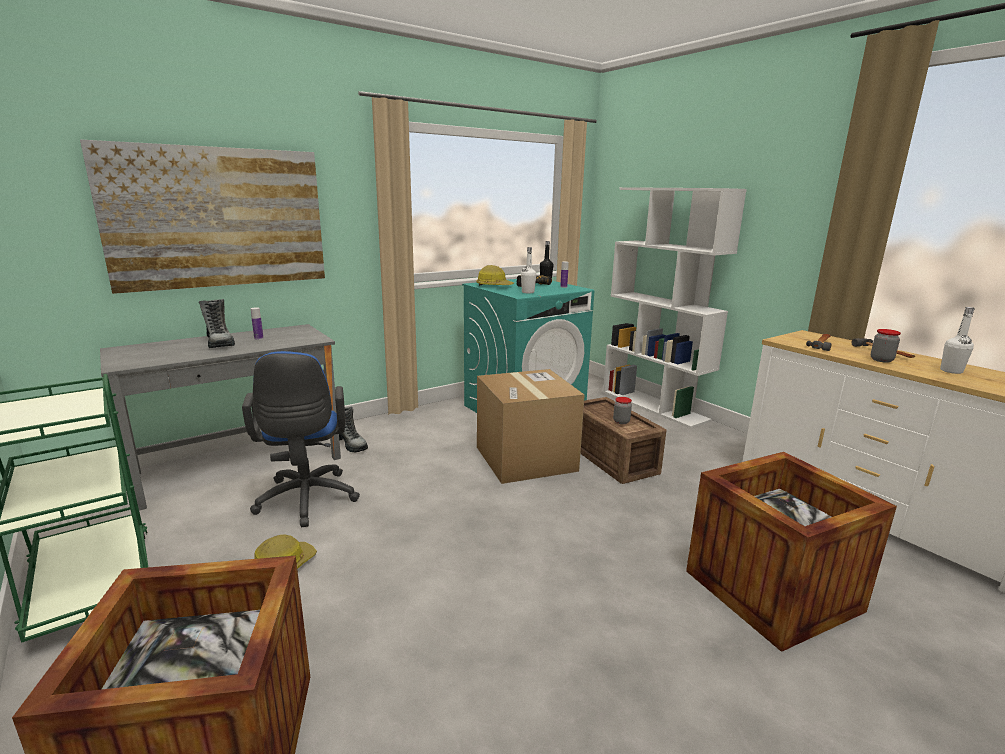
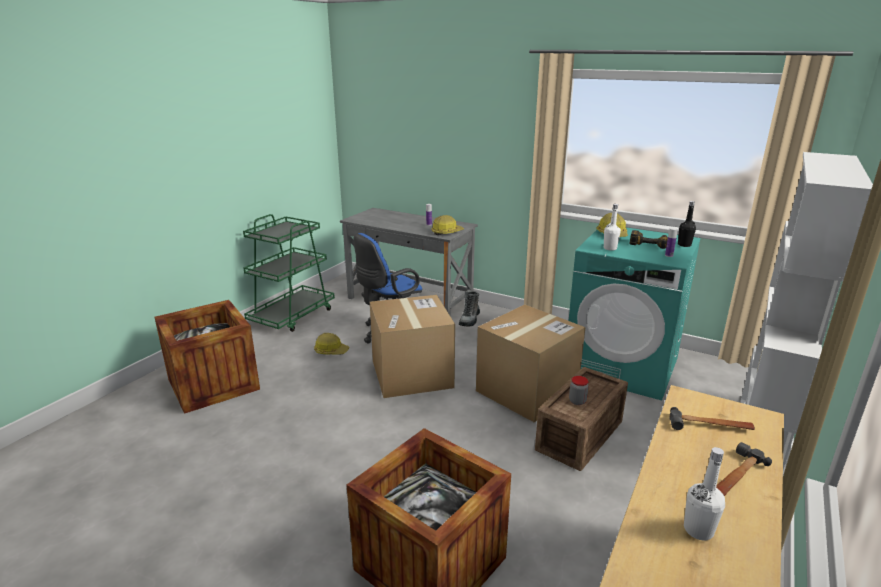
camera: 65 degrees right, 5 degrees up
(218, 218) = (436, 141): picture -> none
(219, 343) = (409, 221): boot -> none
(306, 337) = (446, 232): none -> hard hat
(427, 513) = (412, 374): none -> cardboard box
(881, 360) = (681, 469): jar -> none

